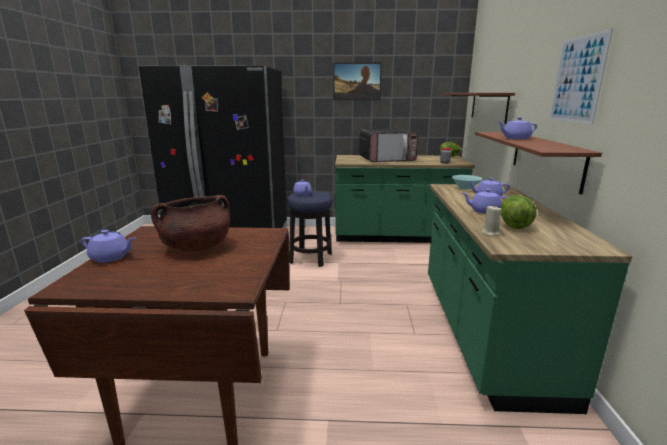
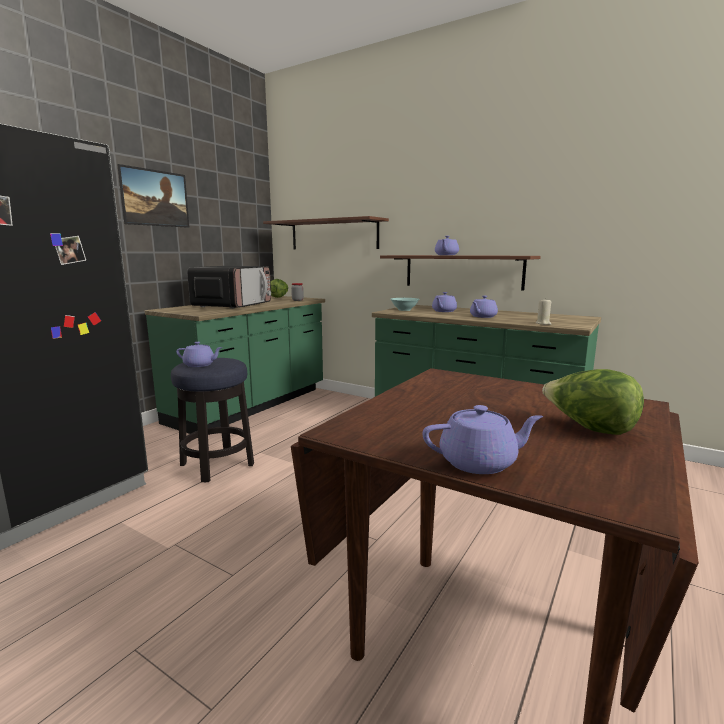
camera: 60 degrees left, 5 degrees down
(111, 257) = (479, 462): purple teapot -> purple teapot turned 45 degrees clockwise
(196, 247) = (471, 408): brown cooking pot -> none
(514, 225) = (527, 318): lettuce -> lettuce (589, 428)
(577, 79) = (493, 203): picture -> none

